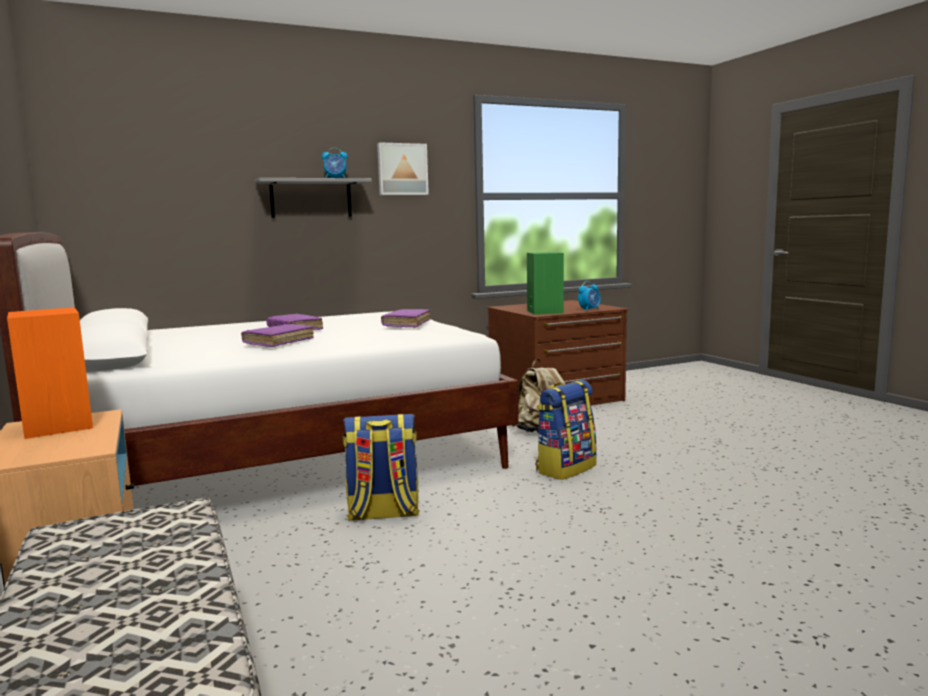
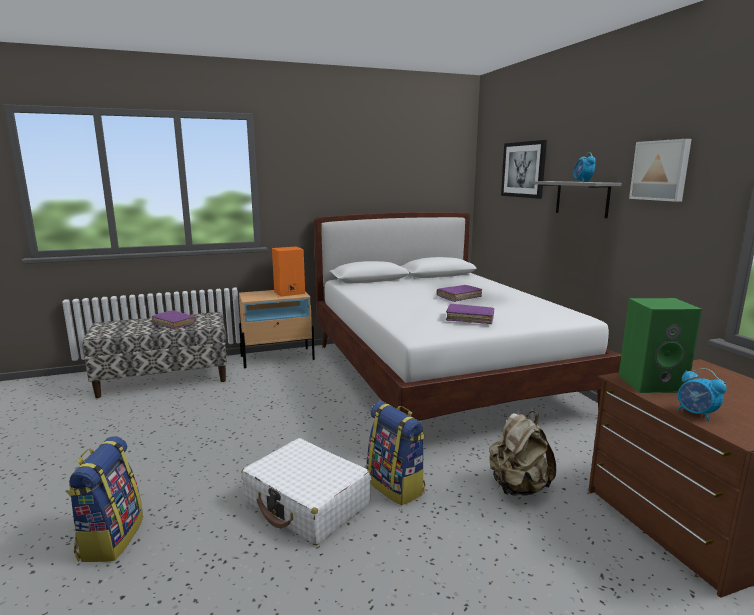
camera: 95 degrees right, 5 degrees up
(188, 165) = (523, 169): none -> picture
(279, 342) = (403, 297): purple book -> purple book (174, 324)
(383, 513) = (332, 408): backpack -> backpack (110, 538)
(621, 502) = (307, 503): none -> white suitcase

